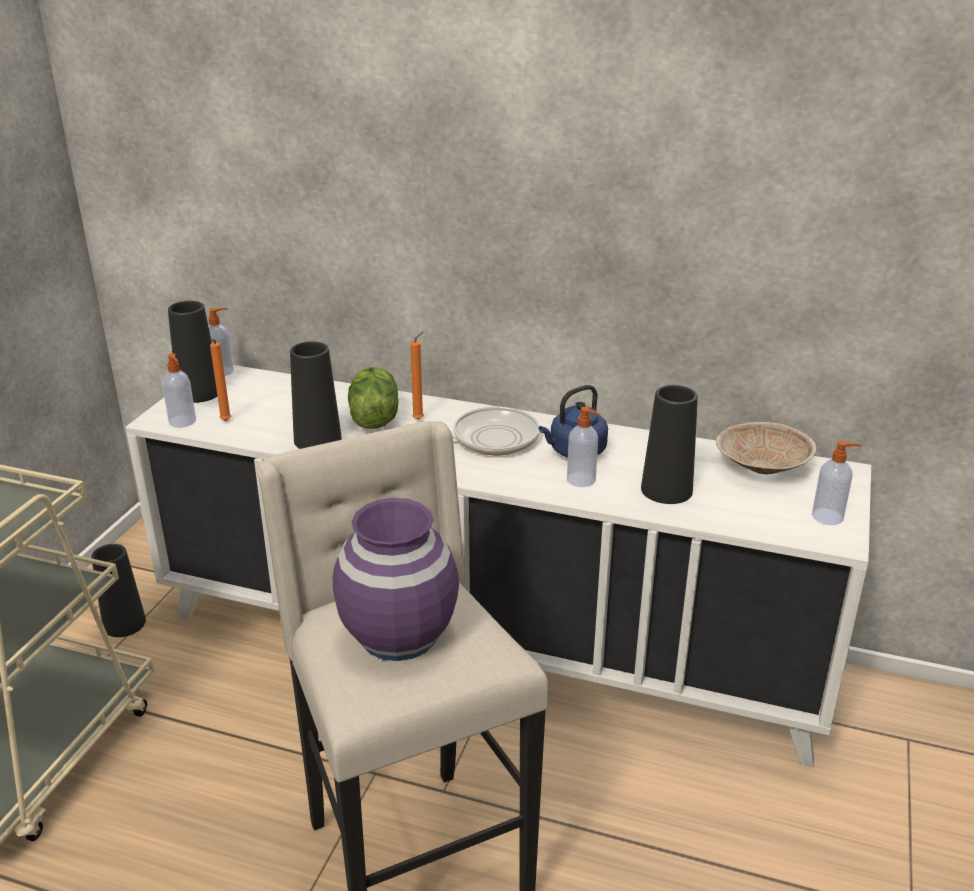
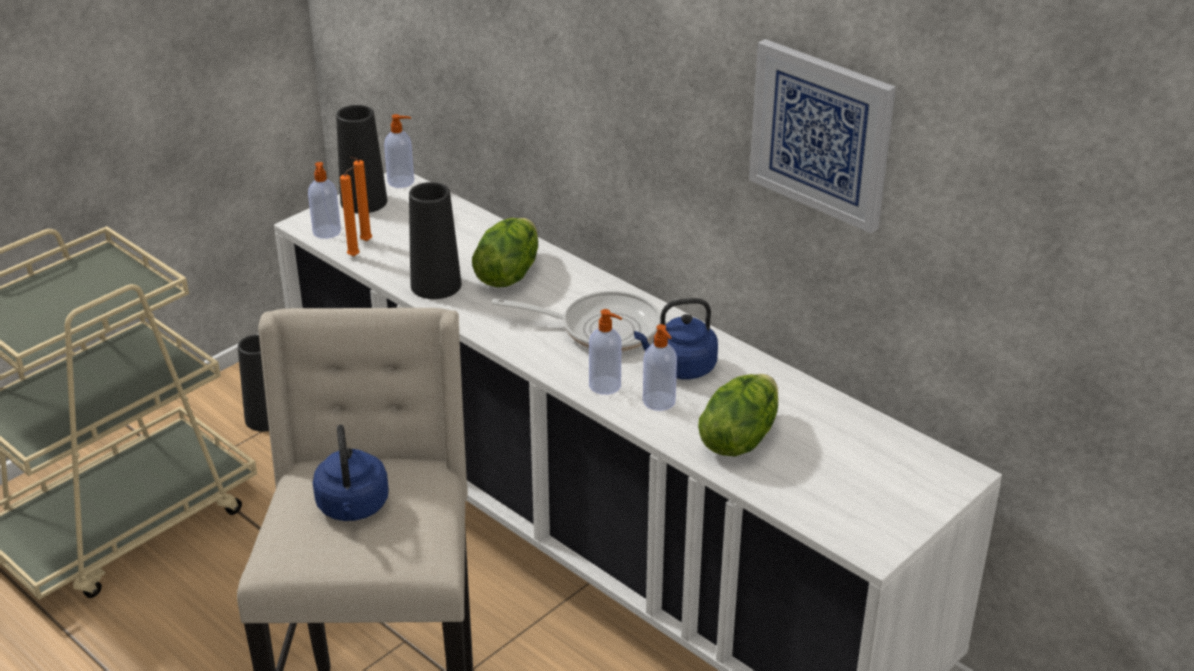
camera: 25 degrees right, 5 degrees up
(398, 634) = (353, 508): purple vase -> blue kettle
(420, 419) = (552, 287): orange candle -> orange candle (356, 256)
(666, 490) = (738, 438): black vase -> lettuce
(678, 216) = (821, 133): none -> picture
(760, 467) = (867, 441): beige bowl -> none
(828, 517) = (887, 519): soap dispenser -> soap dispenser (606, 386)

